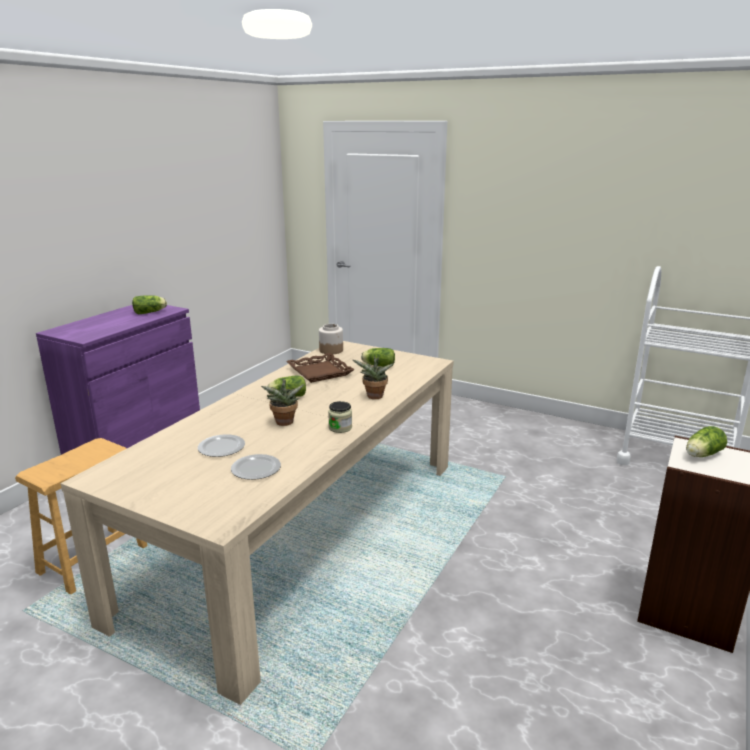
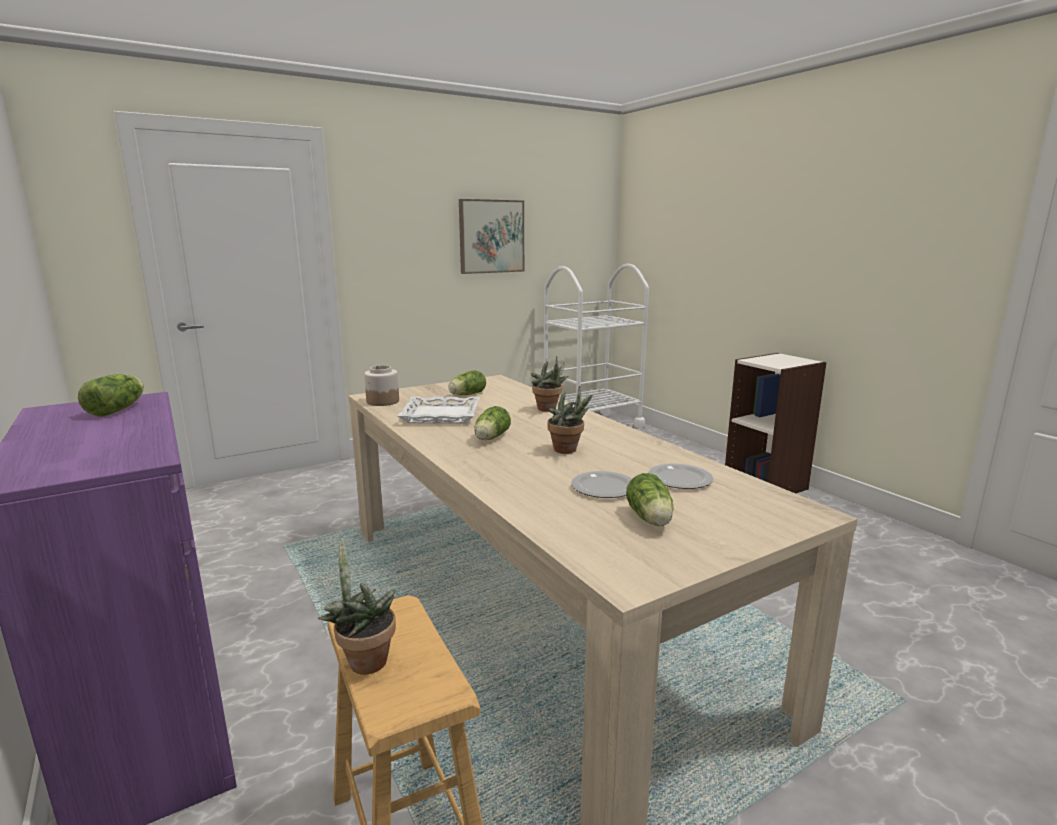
camera: 60 degrees left, 5 degrees down
(67, 455) = (364, 660): none -> potted plant
(320, 372) = (441, 415): brown tray -> white tray
(340, 428) = (609, 432): jar -> none
(598, 222) = (491, 236): none -> picture
(701, 455) = (769, 361): lettuce -> lettuce (650, 519)

